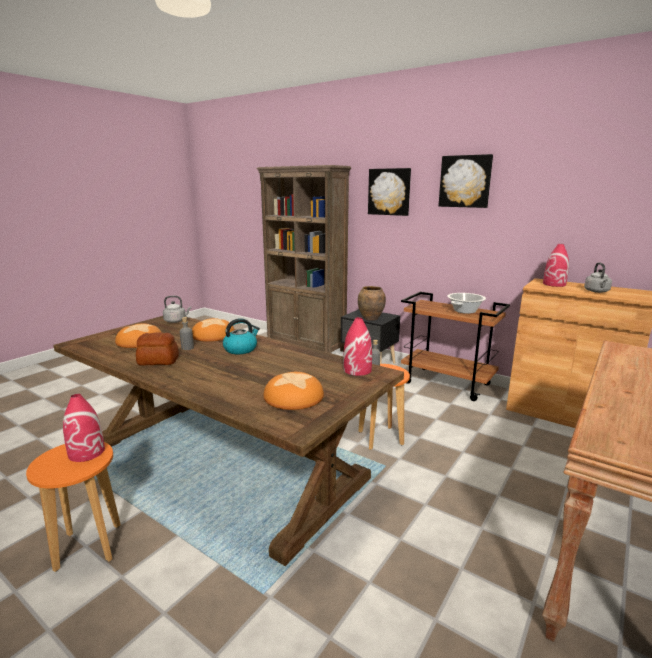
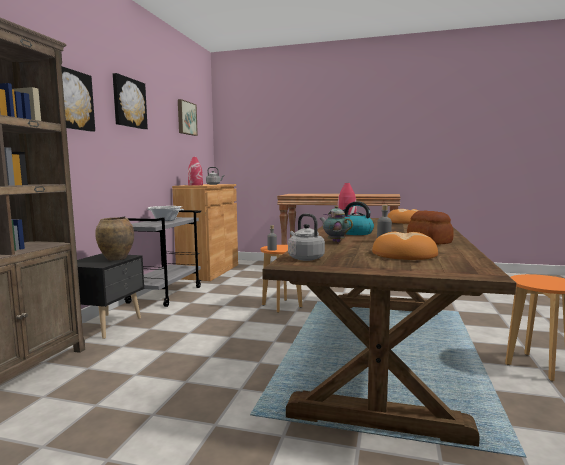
camera: 110 degrees left, 10 degrees down
(87, 452) = (530, 280): red vase -> none
(213, 335) = (335, 241): bread -> teapot
(448, 384) = (165, 294): brown cart -> grey cart
(610, 180) = (186, 118): none -> picture

